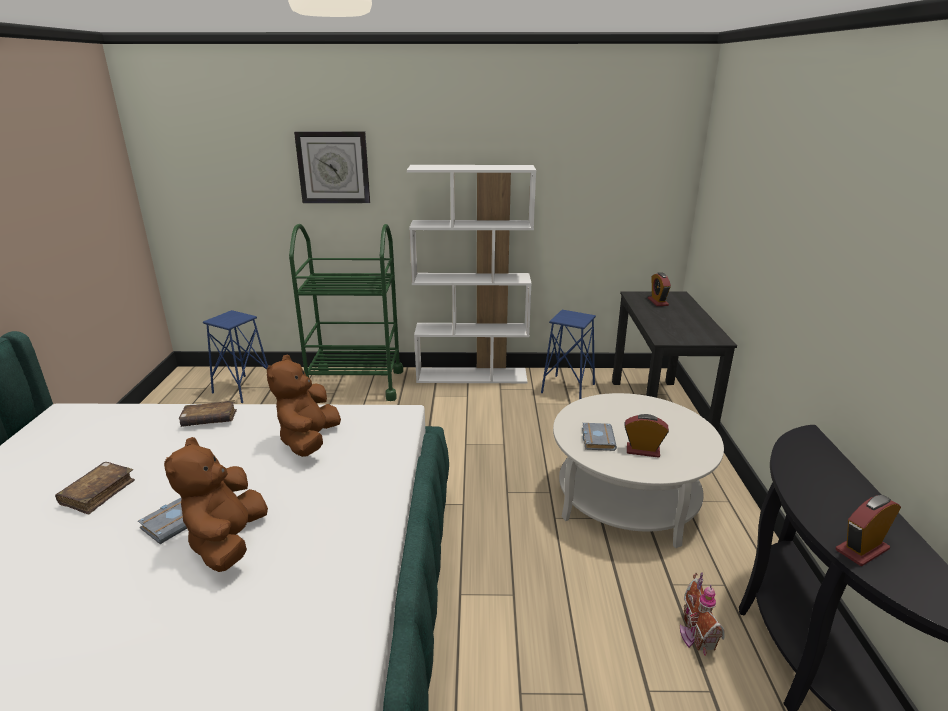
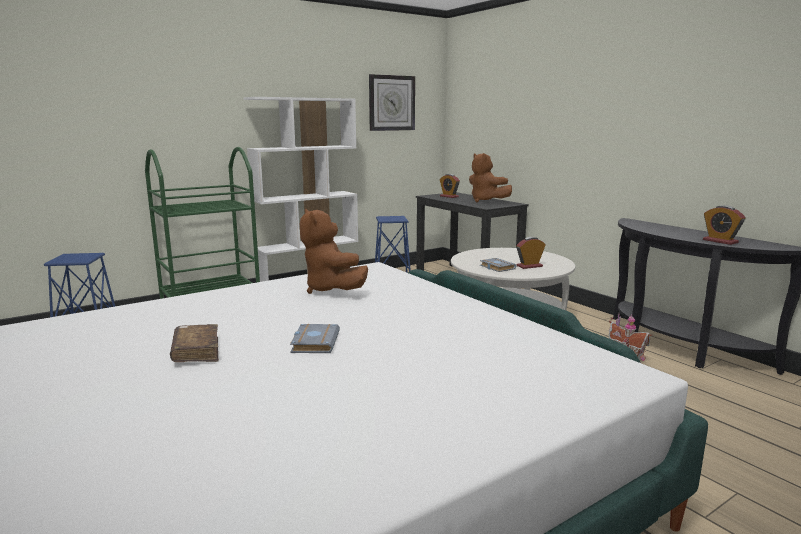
camera: 35 degrees left, 10 degrees down
(209, 420) = (211, 300): brown book -> none
(228, 542) = (383, 338): brown plush toy -> brown plush toy (486, 201)
(333, 167) = (168, 99): wall clock -> wall clock (391, 103)
(862, 549) = (720, 241): alarm clock -> alarm clock turned 60 degrees counterclockwise

